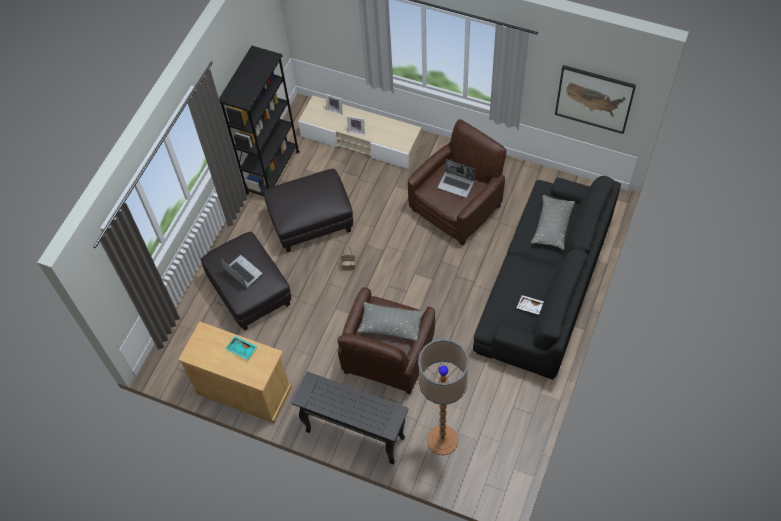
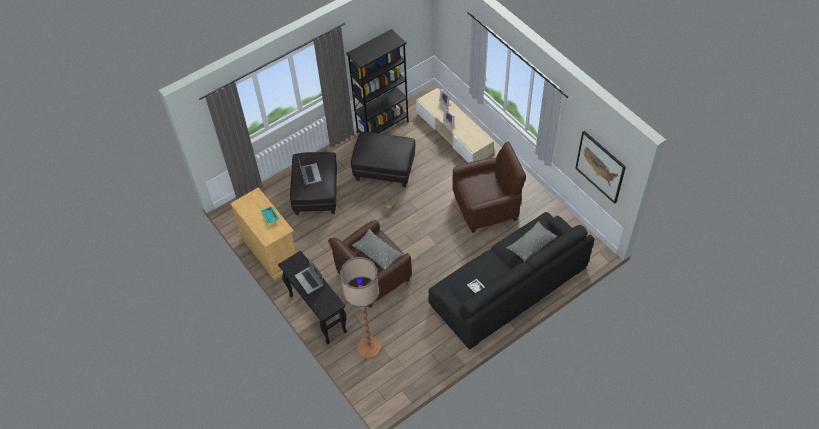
camera: 30 degrees right, 5 degrees down
(456, 185) = (485, 187): laptop -> laptop (310, 280)

